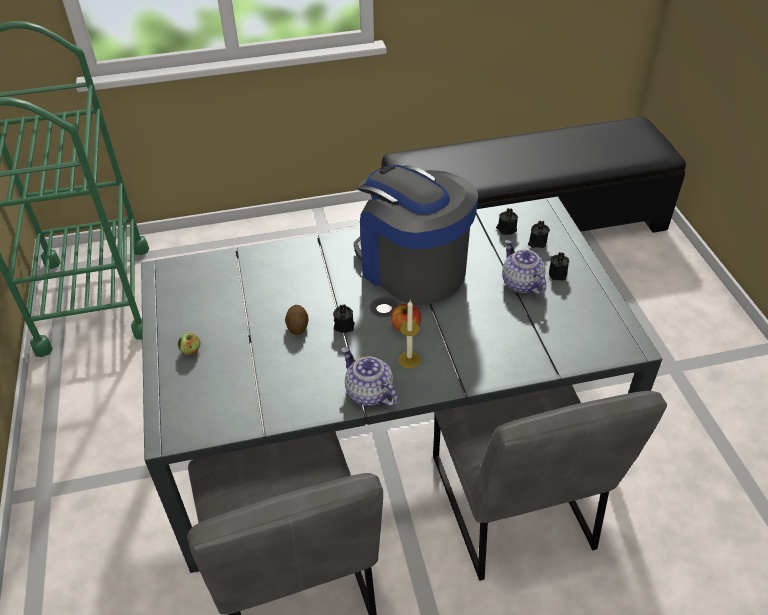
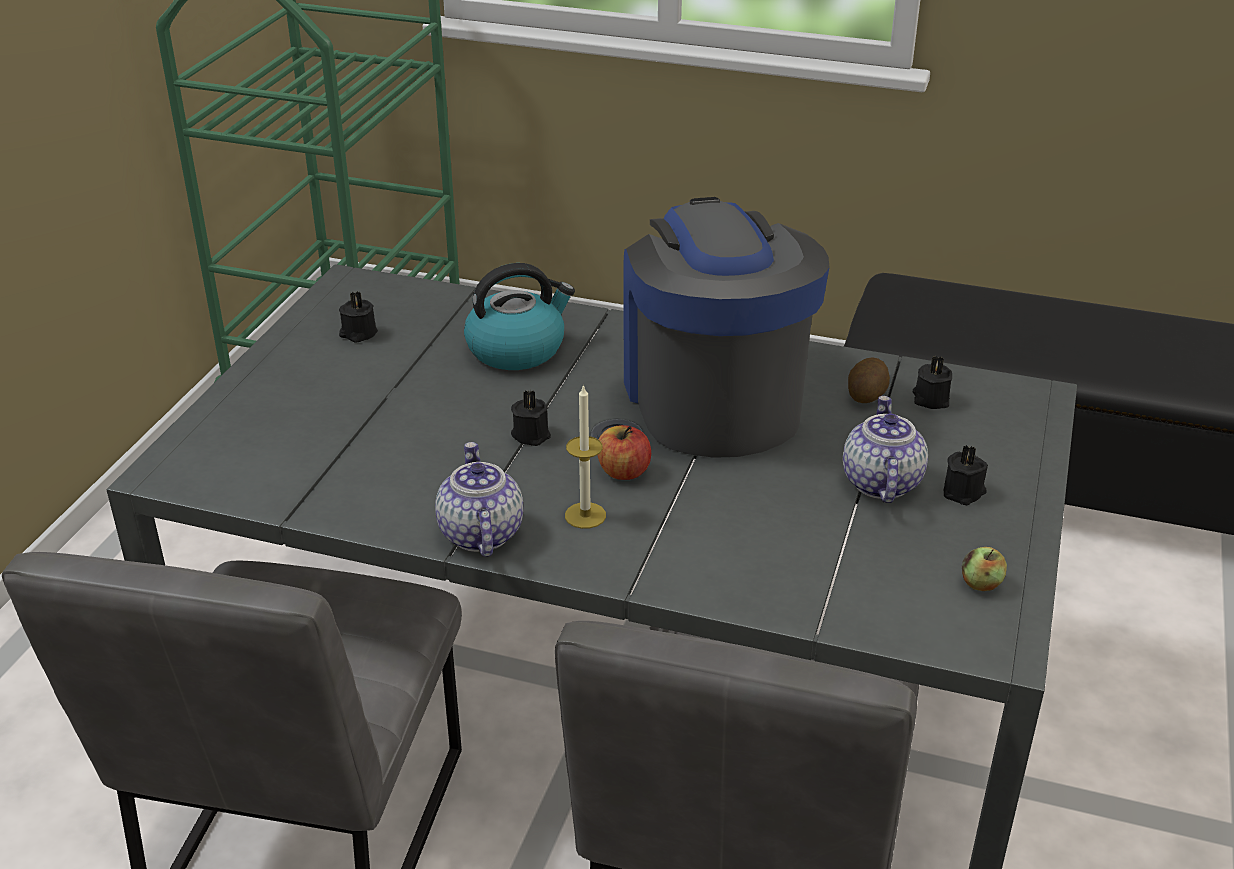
camera: 30 degrees right, 10 degrees down
(191, 350) = (291, 387): apple -> apple (981, 584)
(292, 277) = (517, 349): none -> kettle
(297, 326) = (463, 411): potato -> potato (866, 394)
(536, 242) = (968, 435): black candle -> black candle (358, 333)

